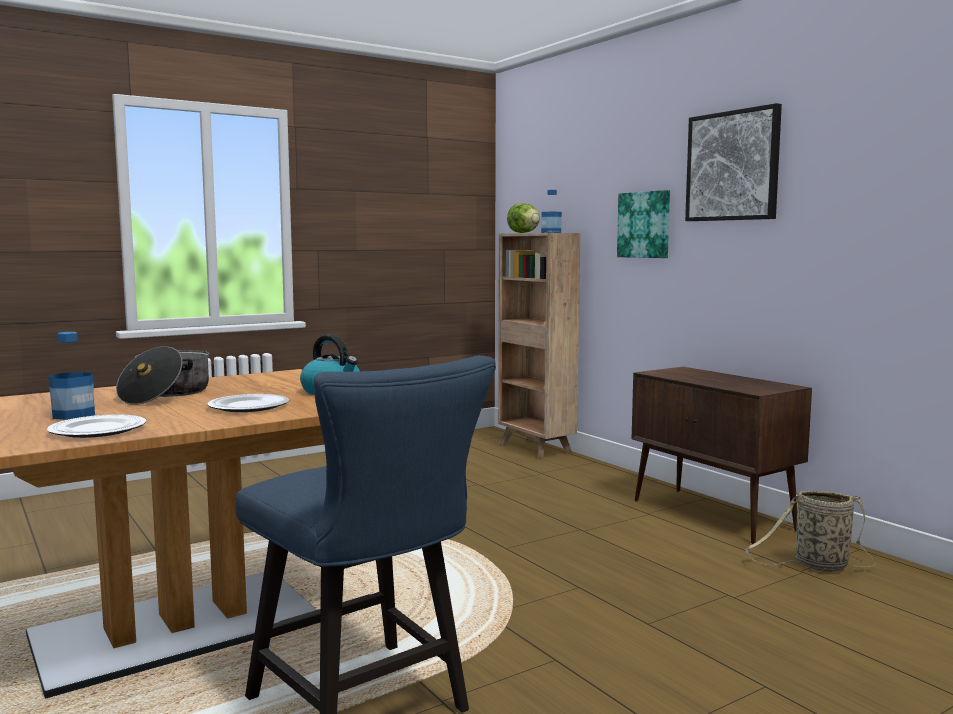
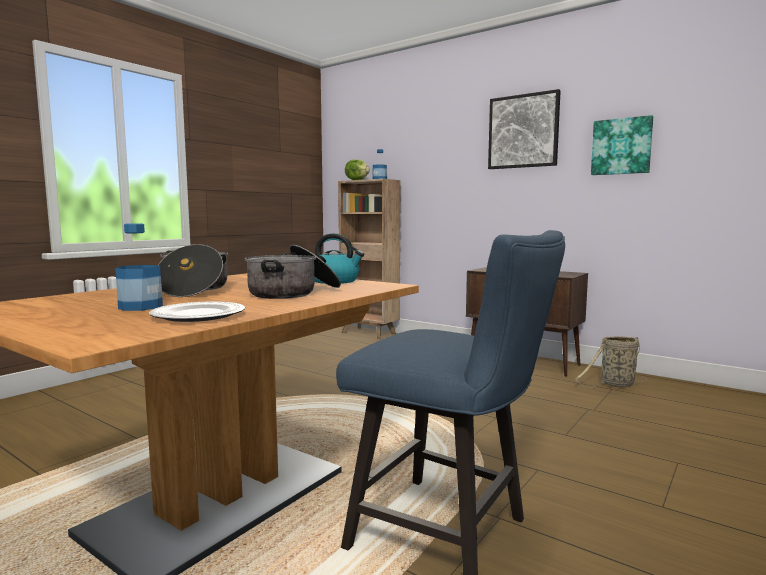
camera: 20 degrees left, 0 degrees up
(248, 406) = (294, 292): plate -> cooking pot
(645, 225) = (453, 173): picture -> picture (621, 146)

